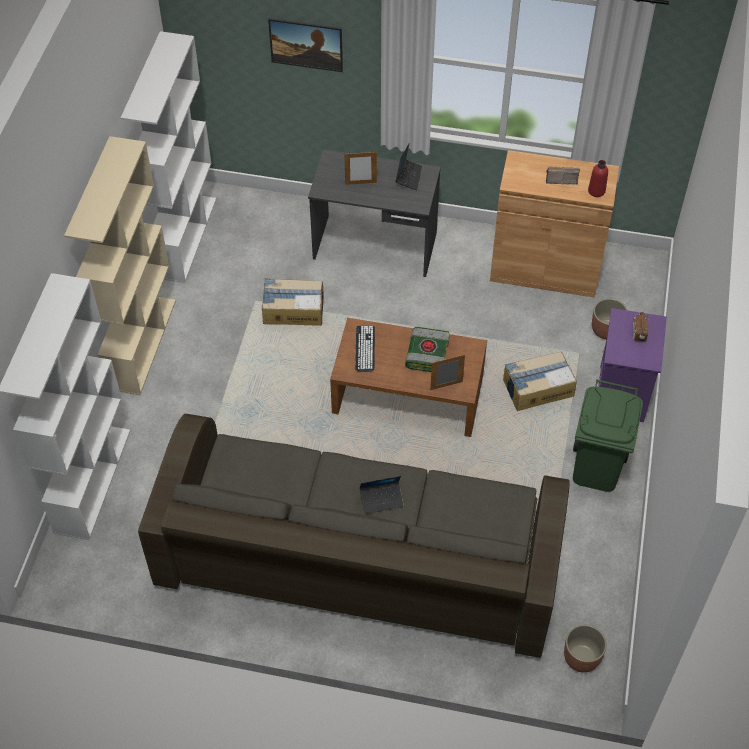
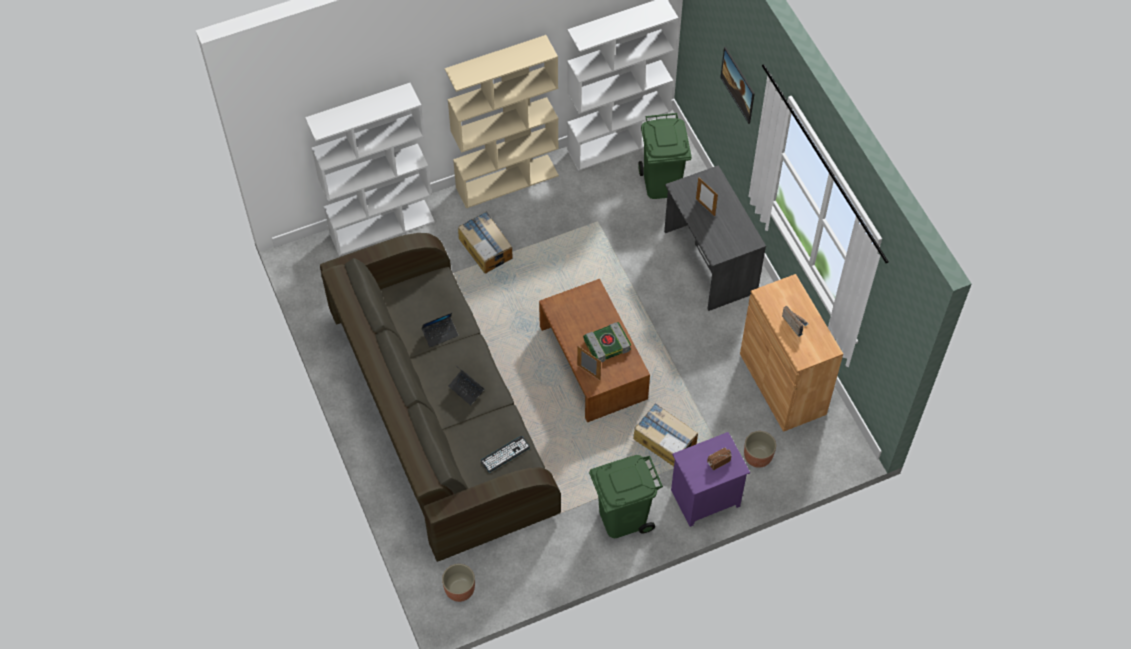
camera: 55 degrees right, 5 degrees up
(258, 231) = (661, 183): none -> green trash can
(293, 309) = (608, 248): cardboard box -> cardboard box (485, 248)
(365, 348) = (581, 305): keyboard -> keyboard (505, 454)
(408, 176) = (737, 232): laptop -> laptop (440, 334)
(596, 191) = (803, 352): red bottle -> none

